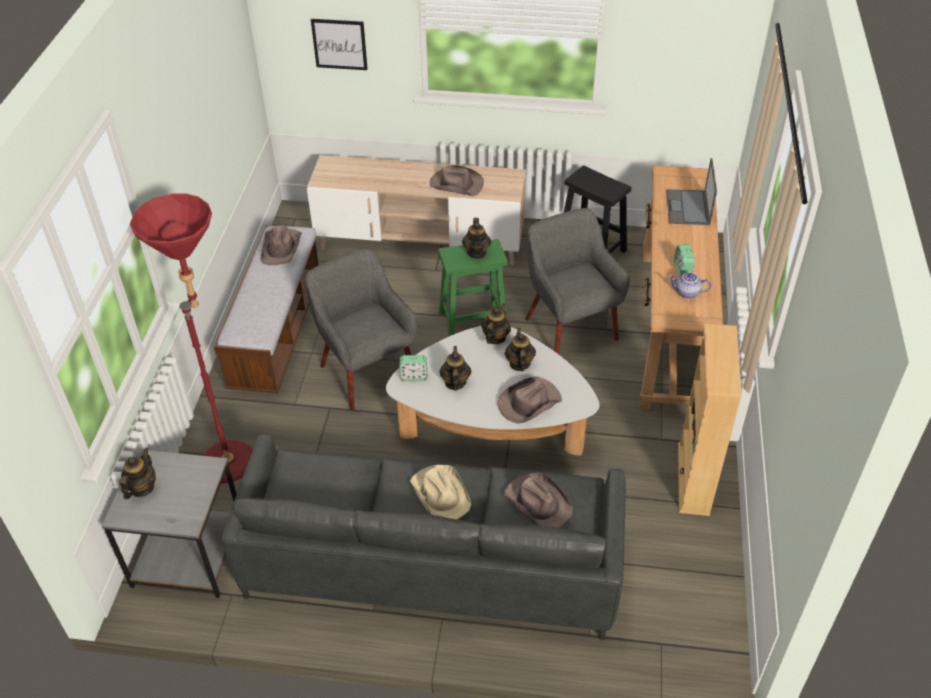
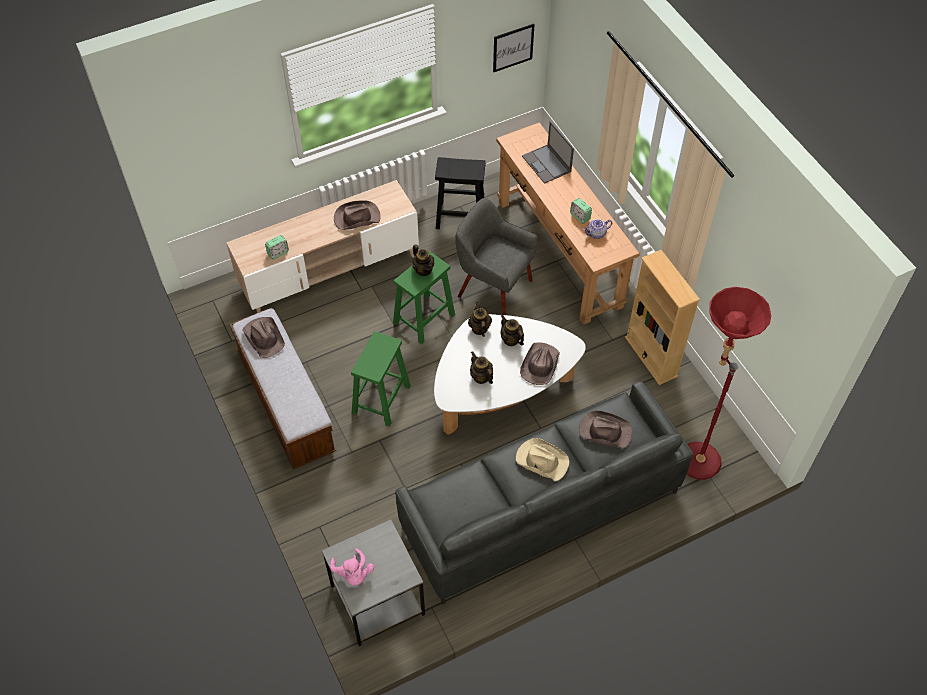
camera: 35 degrees left, 10 degrees up
(142, 488) = (353, 574): teapot -> pink plush toy
(232, 453) = (340, 513): red floor lamp -> red floor lamp (694, 453)
(339, 44) = (224, 149): picture -> picture (513, 47)
(366, 372) = (381, 398): grey armchair -> green stool
(414, 376) = (450, 387): alarm clock -> alarm clock (278, 253)

